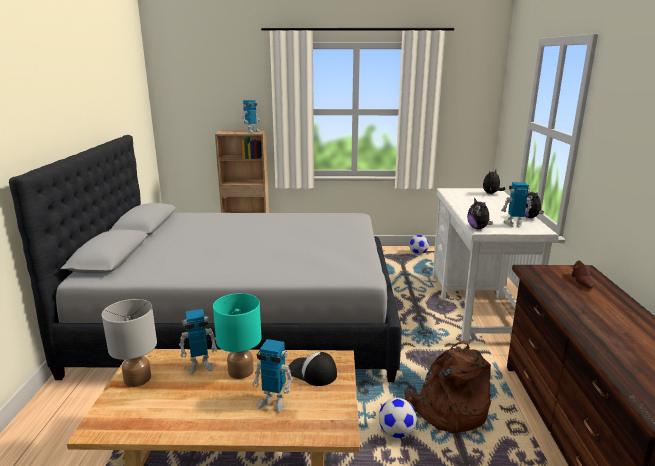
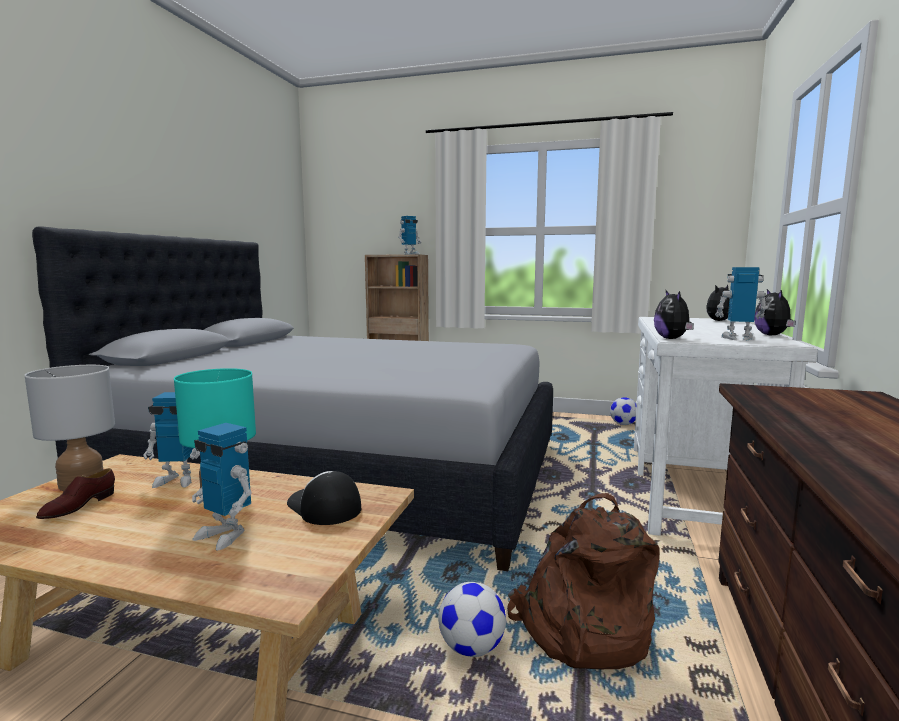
camera: 15 degrees right, 10 degrees down
(581, 281) = (851, 405): brown shoe -> brown shoe (78, 506)

